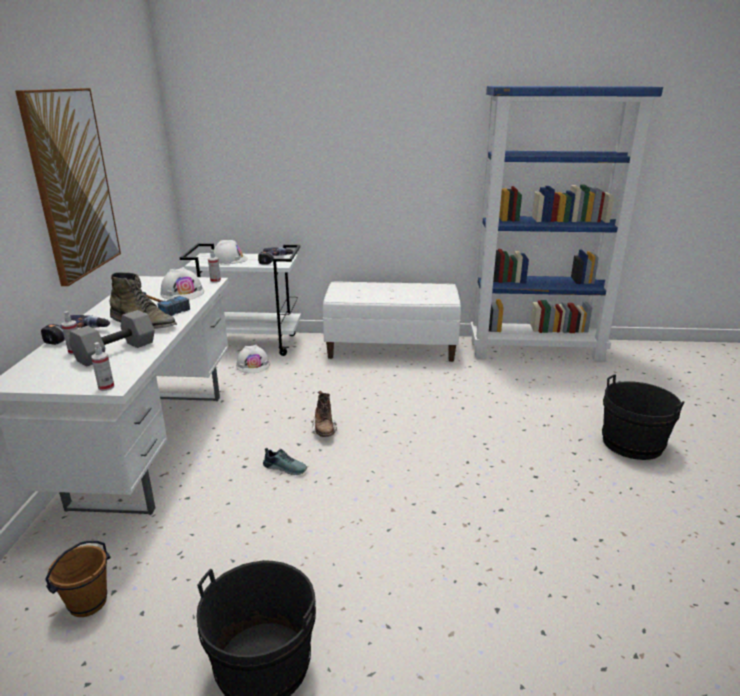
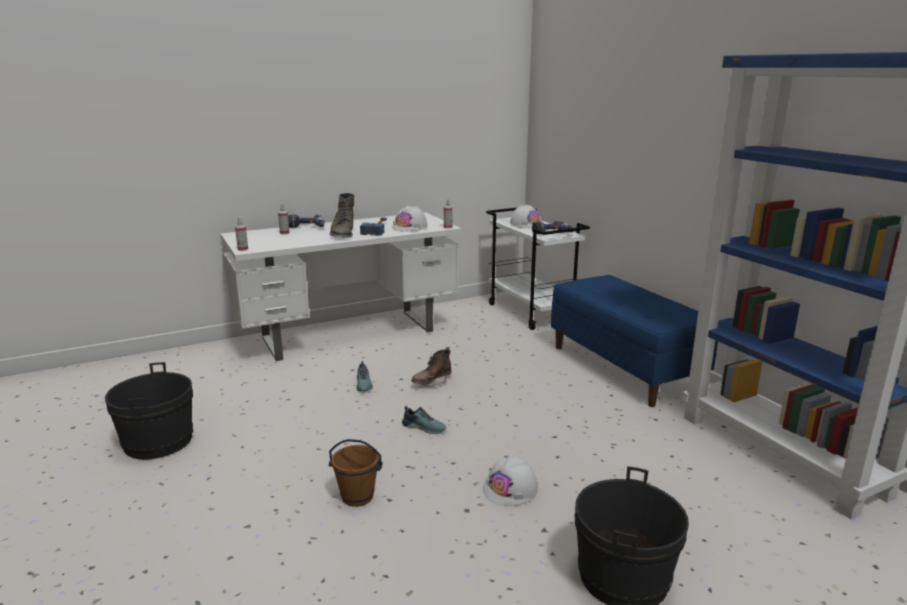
camera: 60 degrees right, 5 degrees down
(72, 184) = (363, 128): picture -> none
(88, 603) = (190, 374): brown bucket -> brown bucket (357, 496)
(116, 351) = (293, 239): grey dumbbell -> none
(253, 365) = (498, 325): white hard hat -> white hard hat (510, 488)
(391, 348) = (625, 368): white bench -> blue bench
(400, 458) = (424, 427): none -> shoe

